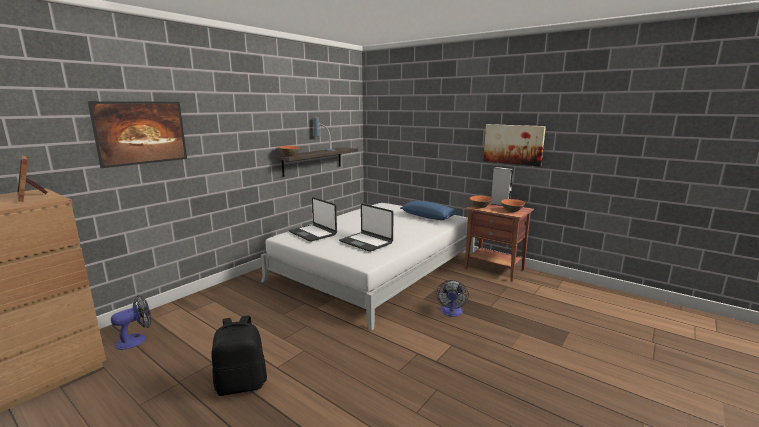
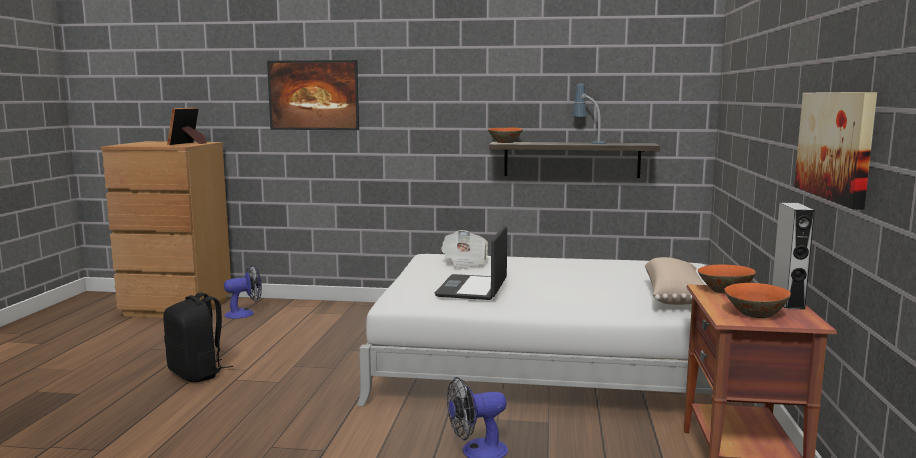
camera: 60 degrees right, 5 degrees down
(136, 339) = (244, 313): fan -> fan turned 45 degrees counterclockwise
(313, 233) = (464, 263): laptop -> newspaper
(429, 217) = (676, 297): blue pillow -> beige pillow

